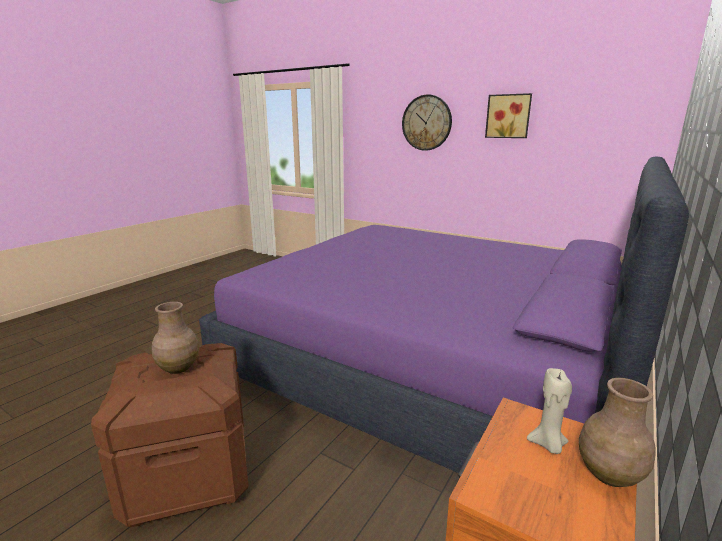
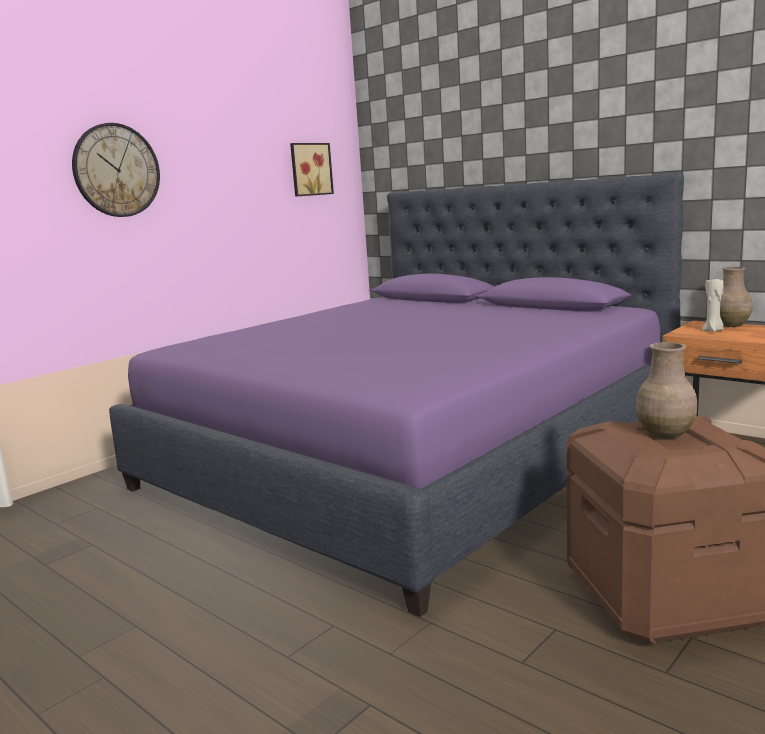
camera: 80 degrees left, 5 degrees down
(508, 116) = (227, 159): picture -> picture (310, 169)

